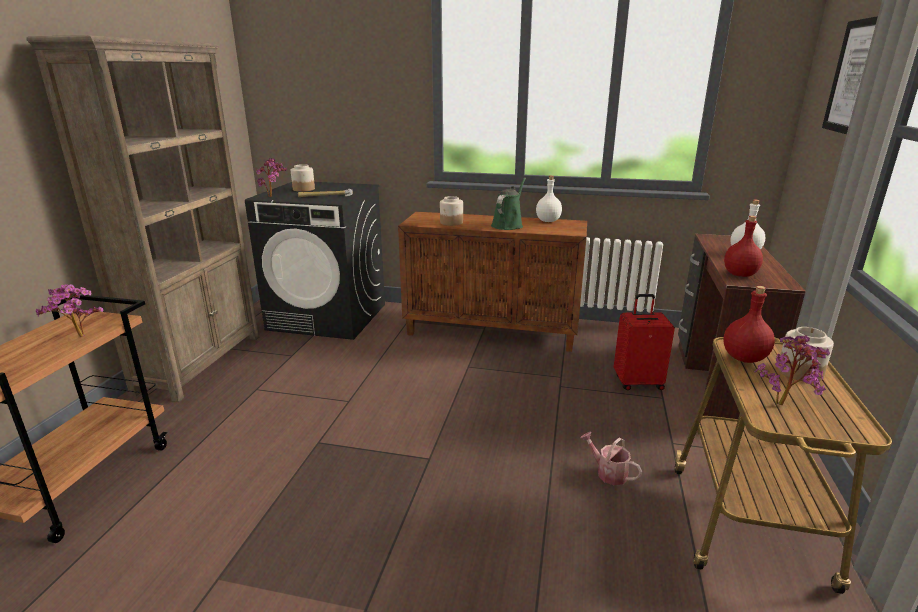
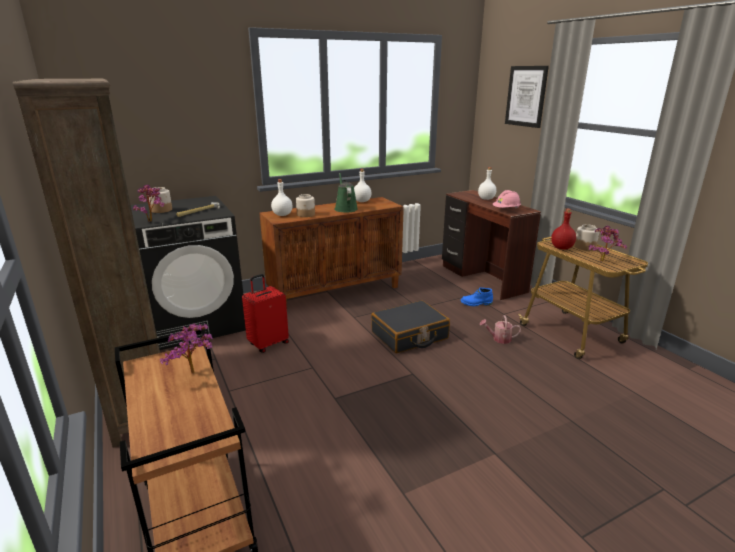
camera: 40 degrees left, 0 degrees up
(429, 218) = (282, 215): none -> white bottle
(495, 414) = (409, 336): none -> black suitcase
(638, 382) = (451, 291): red suitcase -> red suitcase (268, 343)
(650, 412) = (476, 304): none -> blue boot
(740, 274) = (506, 210): red bottle -> pink hard hat

